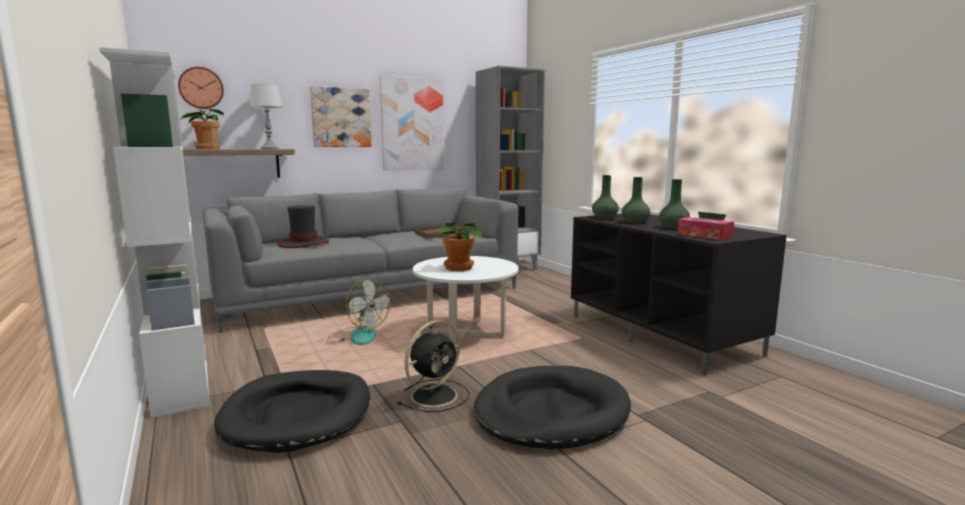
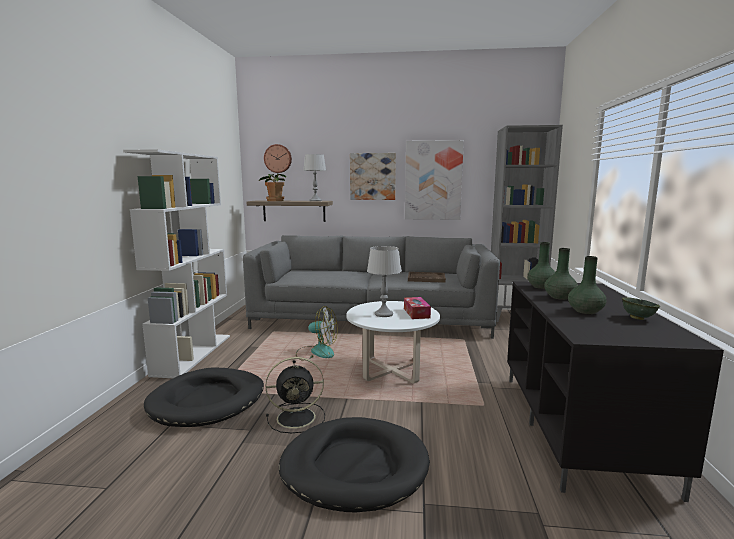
camera: 35 degrees right, 0 degrees up
(303, 243) = (317, 273): hat -> none
(357, 336) = (316, 352): fan -> fan turned 60 degrees counterclockwise
(459, 268) = (384, 314): potted plant -> grey table lamp
(704, 235) = (591, 329): tissue box -> tissue box (416, 313)

